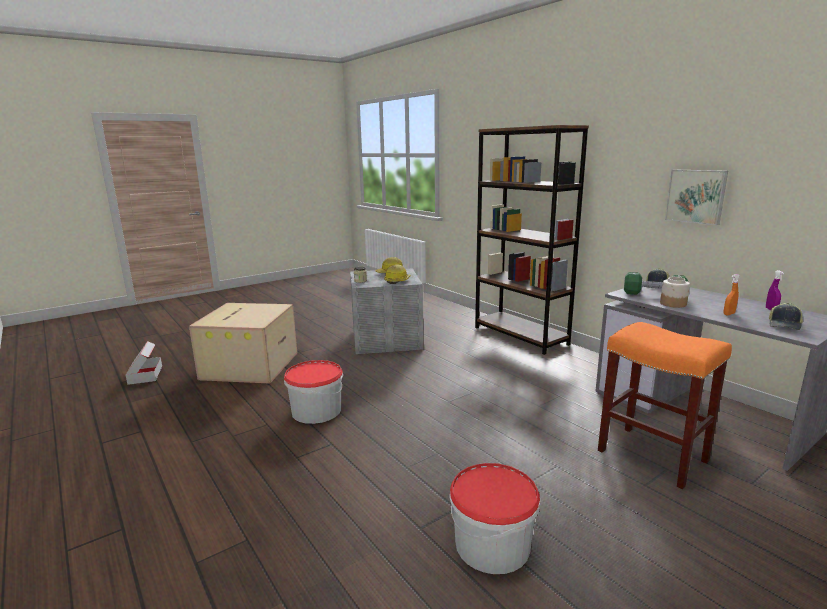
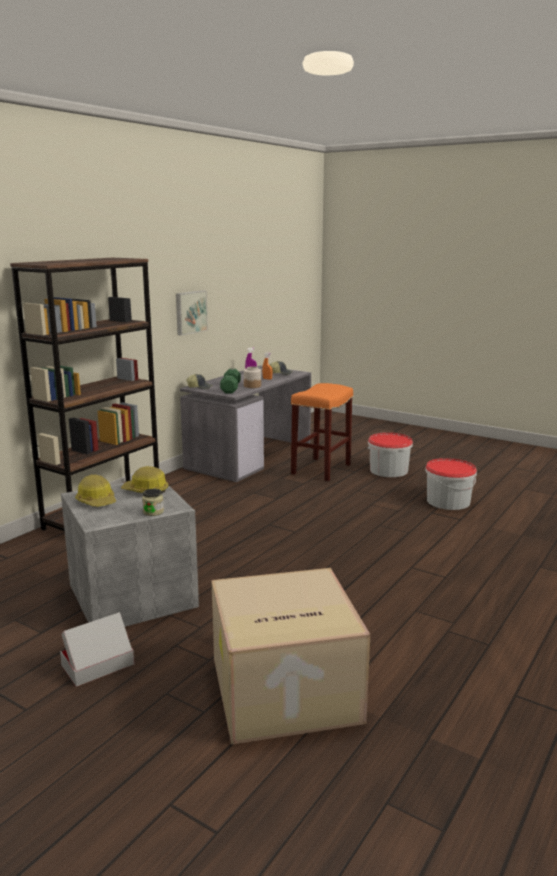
camera: 110 degrees left, 0 degrees up
(145, 374) = (395, 813): cardboard box -> cardboard box (98, 665)
(316, 411) = (366, 590): bucket -> bucket (389, 470)

